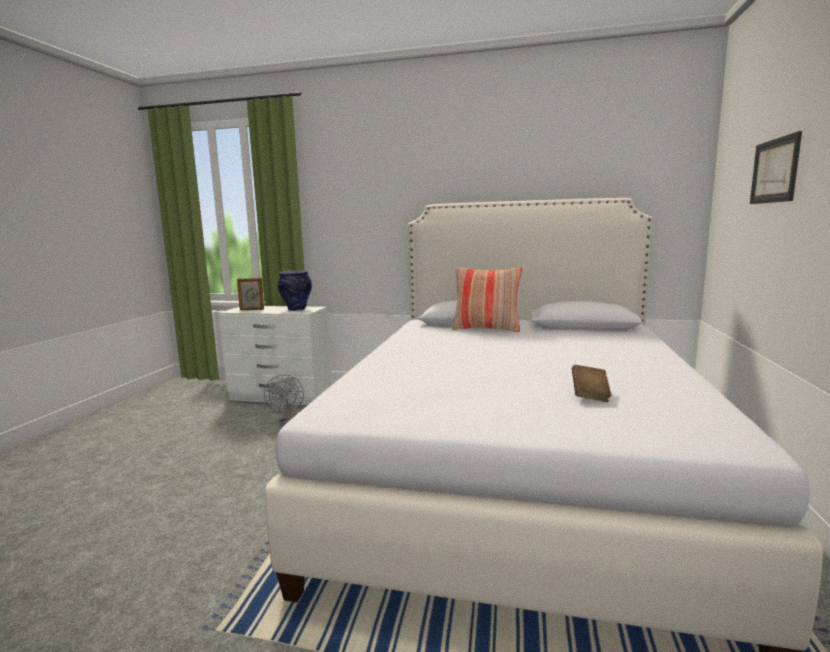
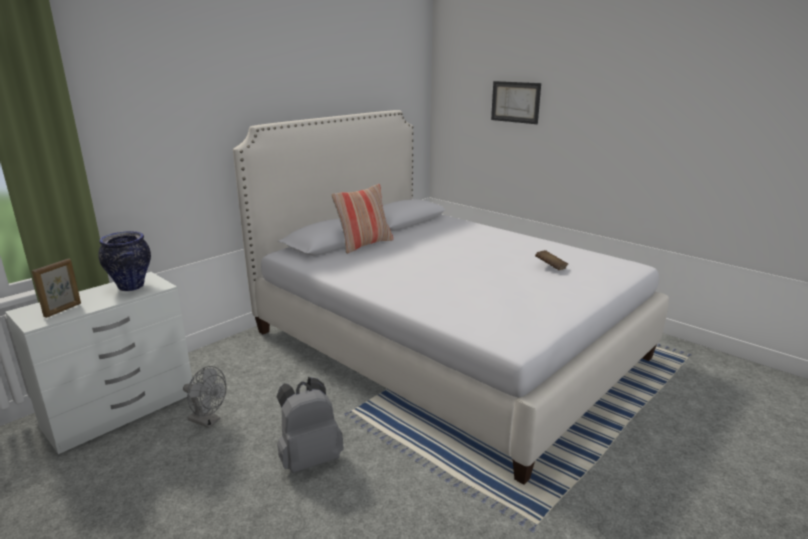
camera: 60 degrees left, 10 degrees up
(265, 468) = (309, 458): none -> grey backpack

